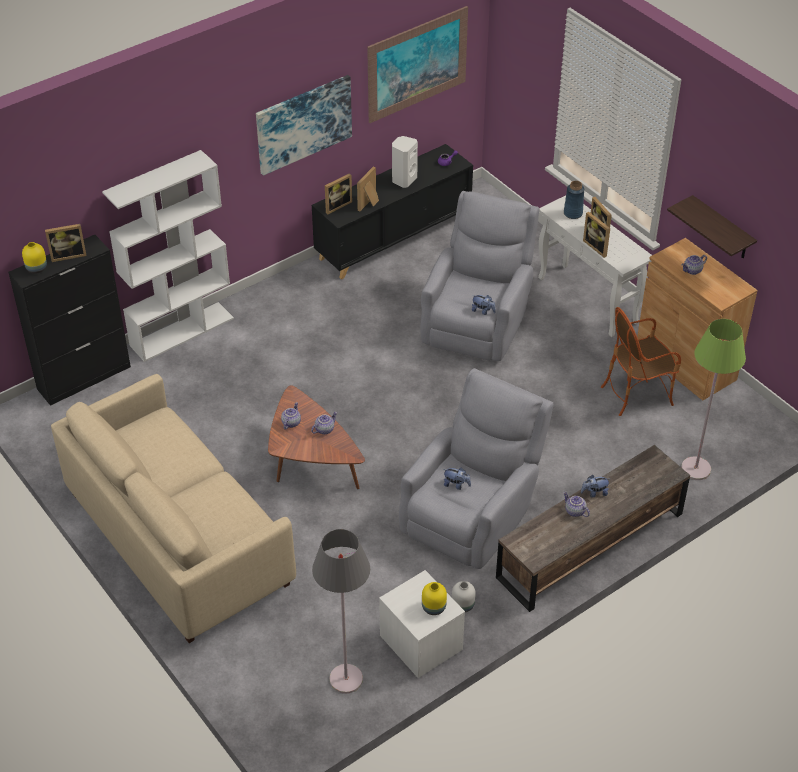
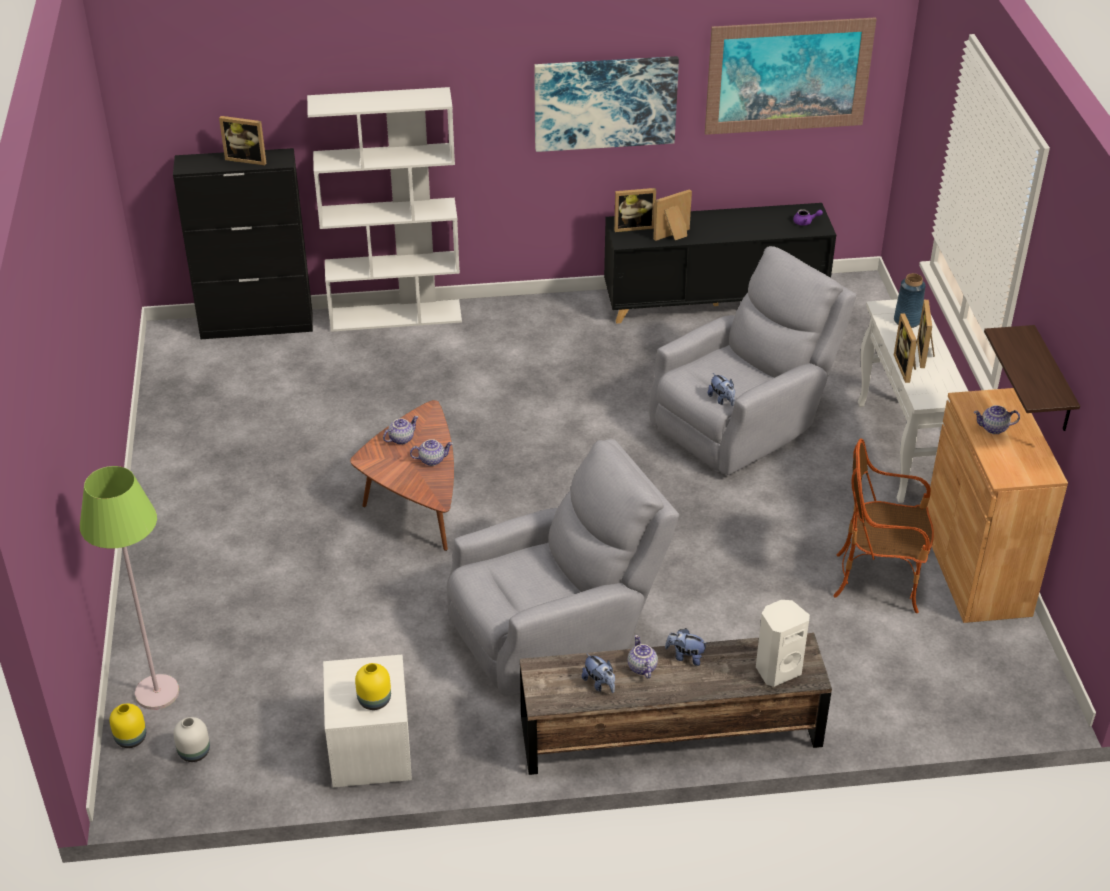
camera: 30 degrees right, 5 degrees down
(37, 268) = (205, 161): yellow vase -> yellow vase (132, 738)
(178, 538) = (209, 521): beige sofa -> none
(345, 679) = (253, 750): grey floor lamp -> none
(403, 180) = (736, 224): white speaker -> white speaker (777, 670)
(456, 485) = (523, 577): plush toy -> plush toy (599, 684)
(462, 605) = (454, 730): white vase -> white vase (193, 753)
(696, 469) = (886, 700): green floor lamp -> green floor lamp (157, 693)

